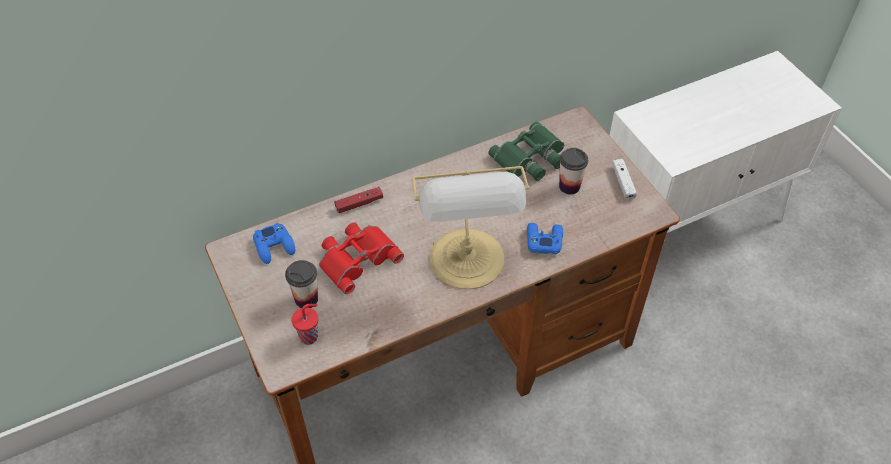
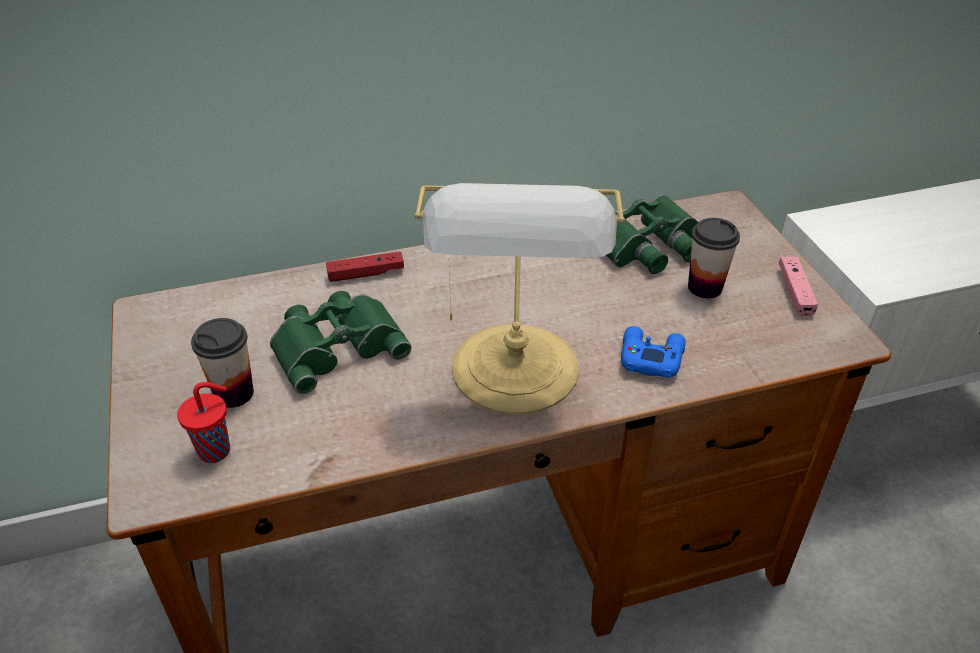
camera: 10 degrees right, 10 degrees down
(274, 246) = (216, 314): blue game controller -> none
(357, 258) = (337, 345): red binoculars -> green binoculars
(623, 182) = (795, 292): white game controller -> pink game controller

